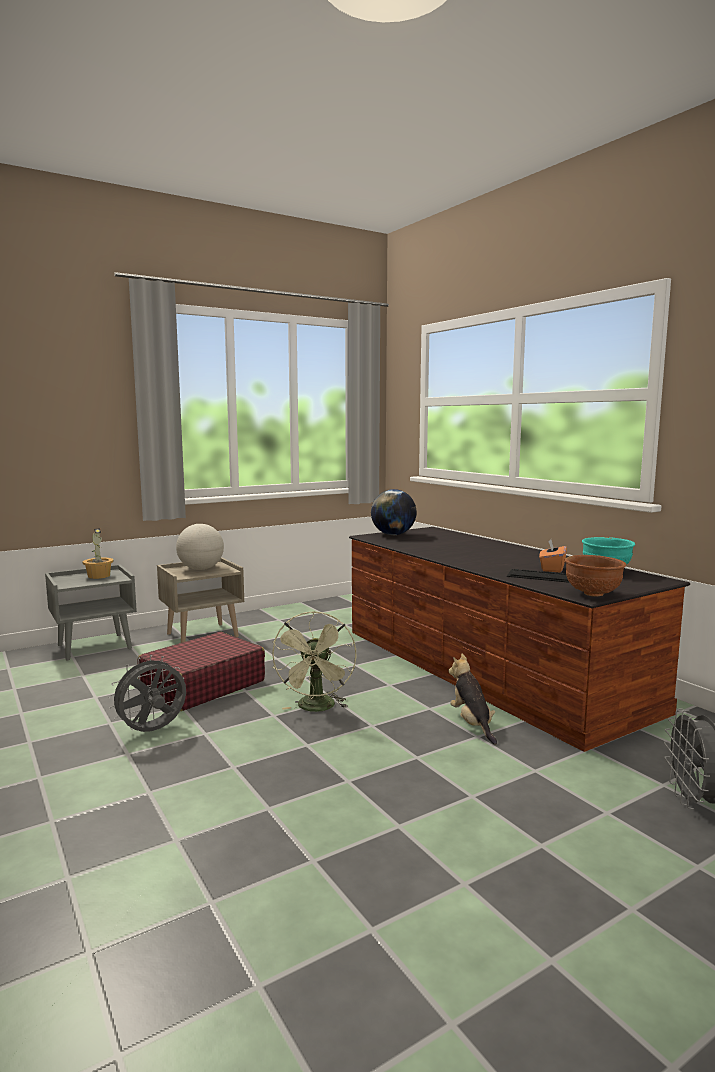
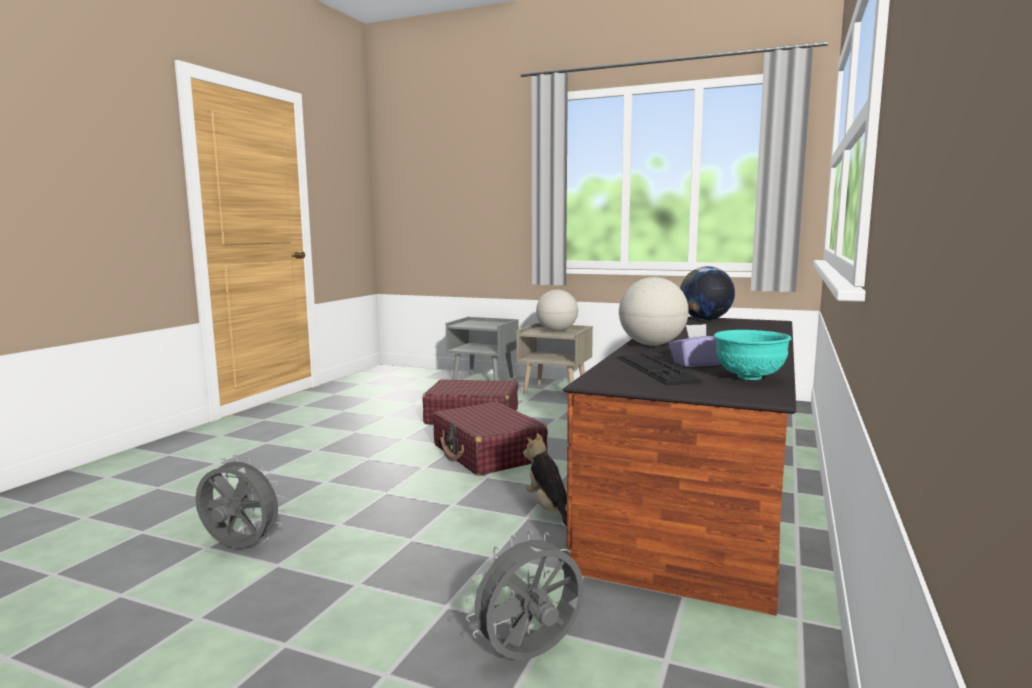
camera: 55 degrees right, 0 degrees up
(99, 576) = (490, 324): potted plant -> none
(152, 731) = (388, 427): grey fan -> grey fan (239, 548)
(317, 708) = (488, 453): green fan -> red suitcase
(471, 562) = (652, 345): none -> globe
(472, 724) = (549, 510): plush toy -> plush toy turned 60 degrees counterclockwise
(552, 569) = (696, 363): orange tissue box -> purple tissue box
(593, 594) = (608, 383): brown bowl -> none

